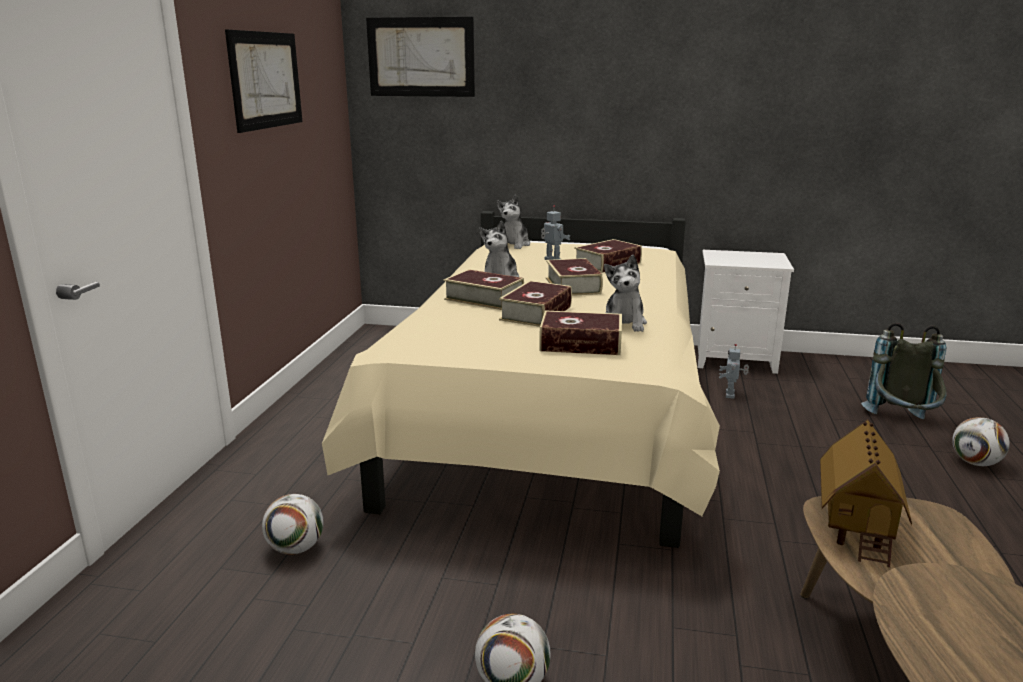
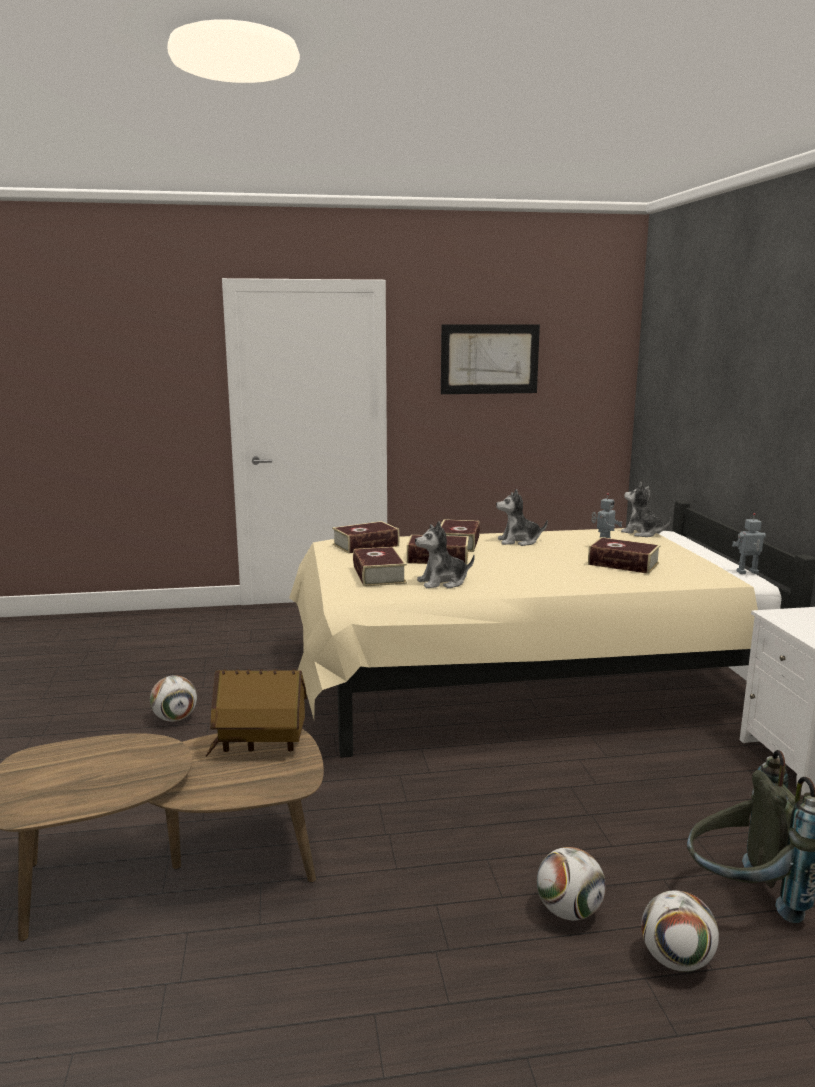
camera: 70 degrees right, 5 degrees down
(295, 548) = (276, 641): football -> football (569, 911)
(421, 57) = (671, 344): picture -> none
(514, 244) = (642, 533): plush toy -> plush toy turned 45 degrees clockwise
(573, 286) = (528, 560): book -> book (366, 545)
(731, 395) = (683, 765): toy robot -> toy robot (748, 573)

